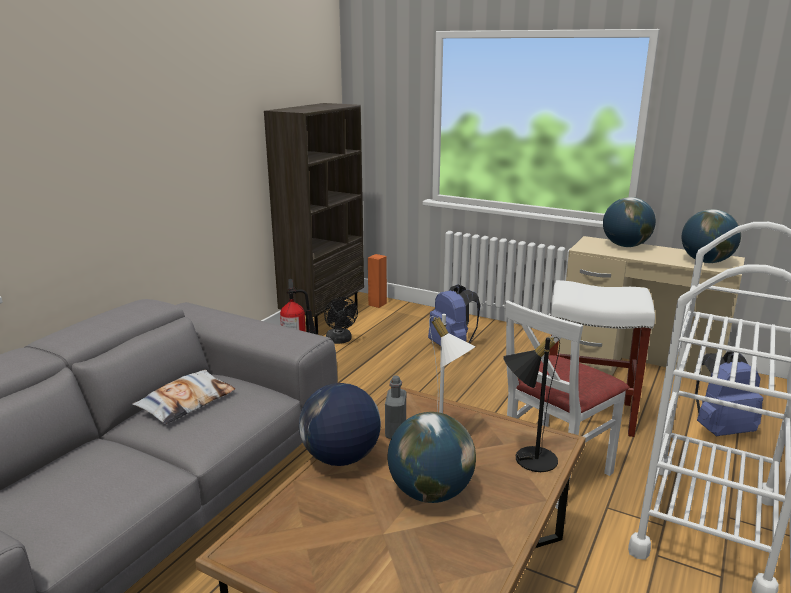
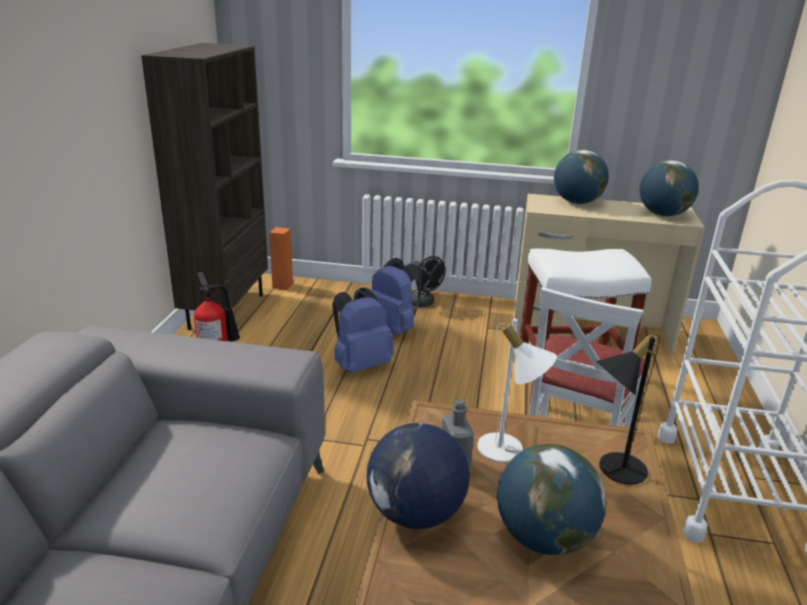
camera: 20 degrees left, 5 degrees up
(186, 402) = (159, 471): pillow -> none
(340, 341) = (261, 338): black fan -> black fan (423, 303)
(720, 429) = (691, 383): blue backpack -> blue backpack (360, 365)

